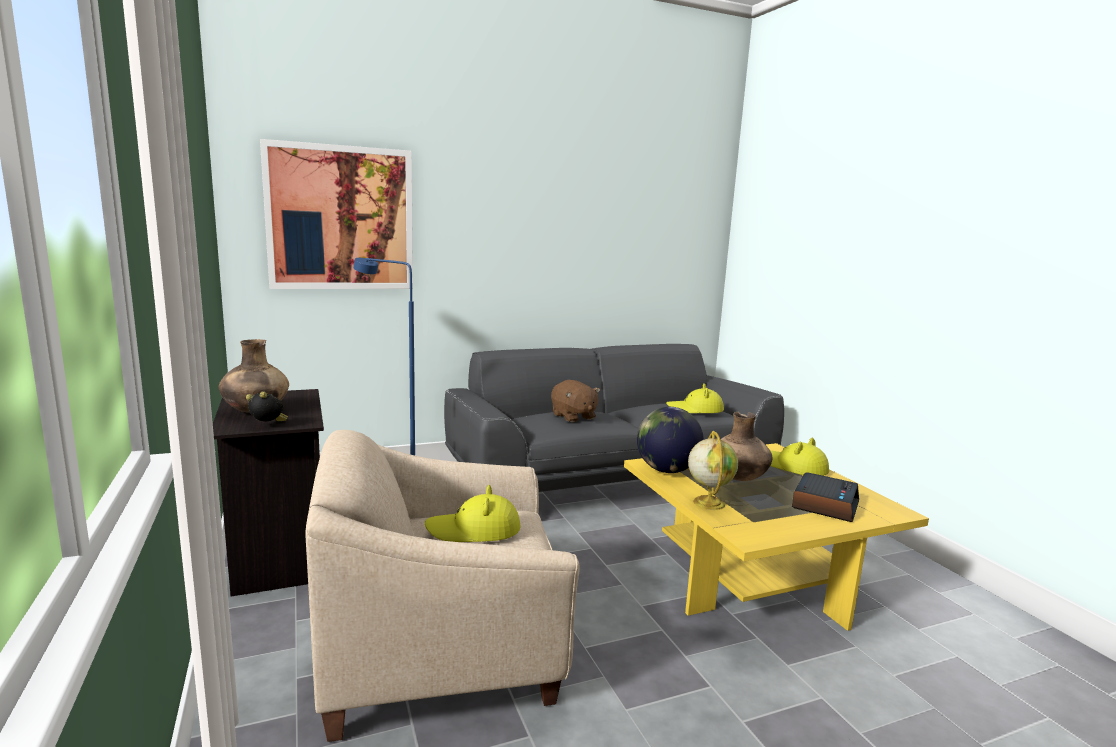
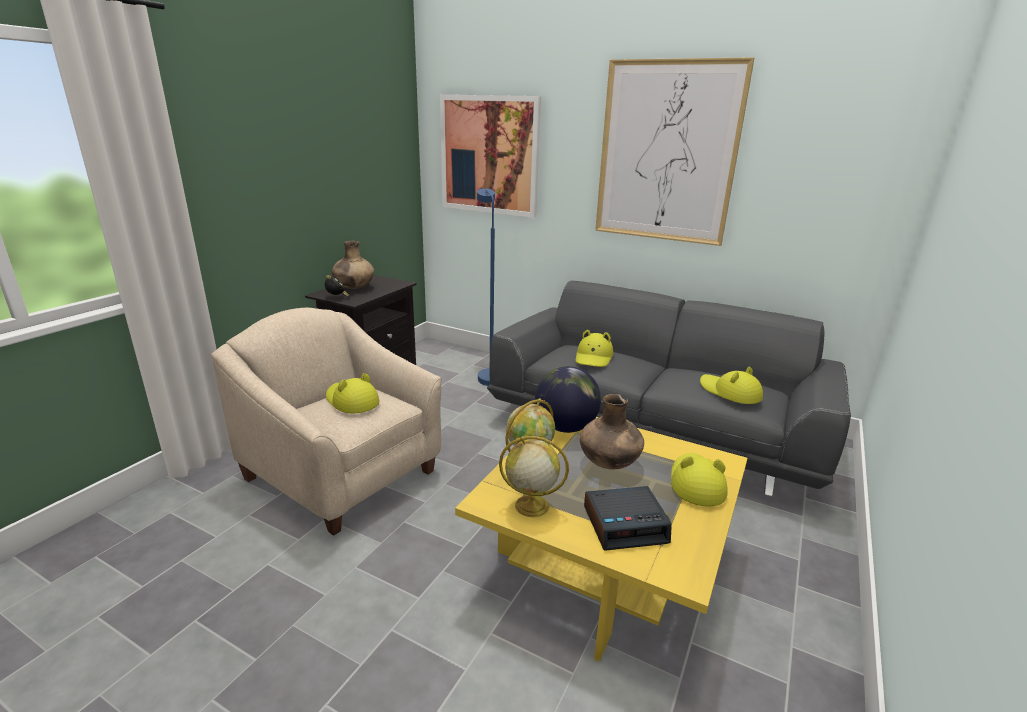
camera: 50 degrees right, 10 degrees up
(550, 213) = (667, 153): none -> picture
(573, 416) = (593, 357): brown plush toy -> yellow hat
(771, 524) = (530, 506): none -> globe

